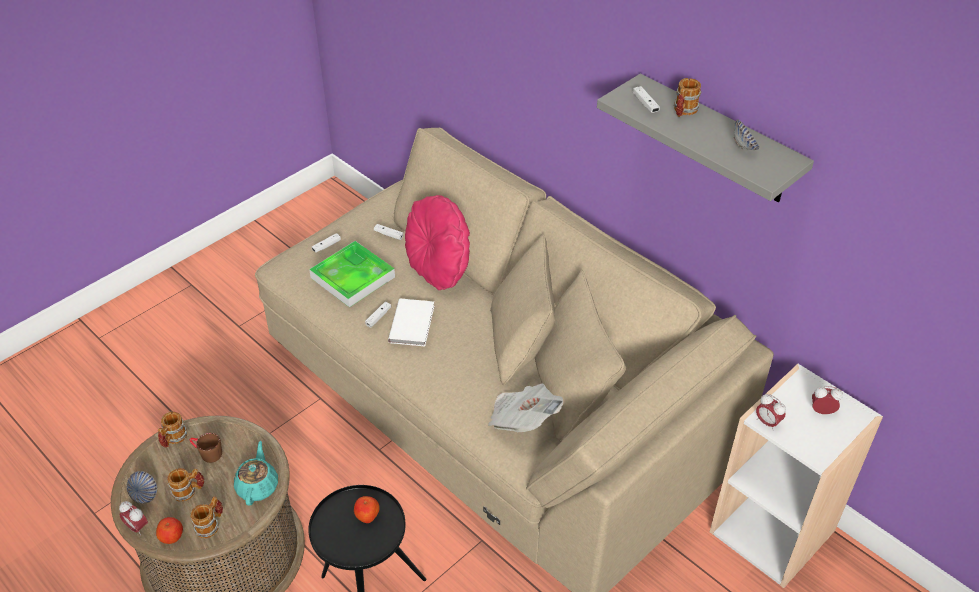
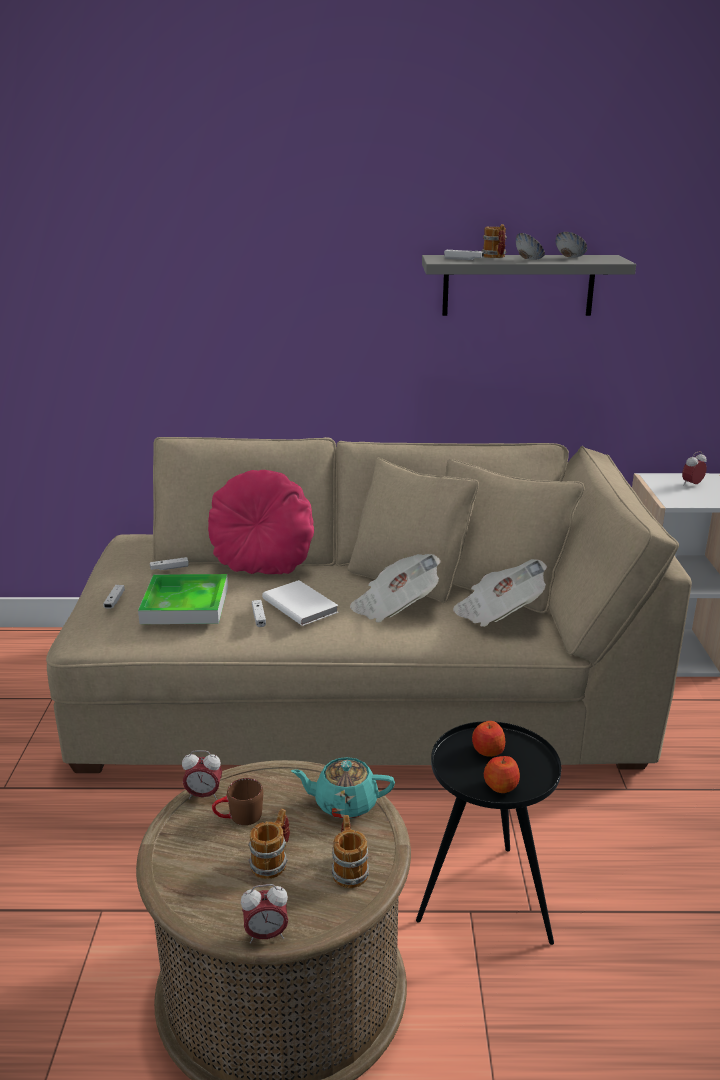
camera: 45 degrees left, 20 degrees down
(144, 494) = (222, 902): bowl -> bowl (528, 260)
(172, 536) = (323, 910): apple -> apple (501, 786)
(173, 439) = (176, 831): mug -> none
(258, 486) = (344, 803): turquoise teapot -> turquoise teapot turned 45 degrees counterclockwise
(465, 366) = (394, 607): none -> newspaper
(767, 422) = (679, 502): alarm clock -> alarm clock (203, 795)

